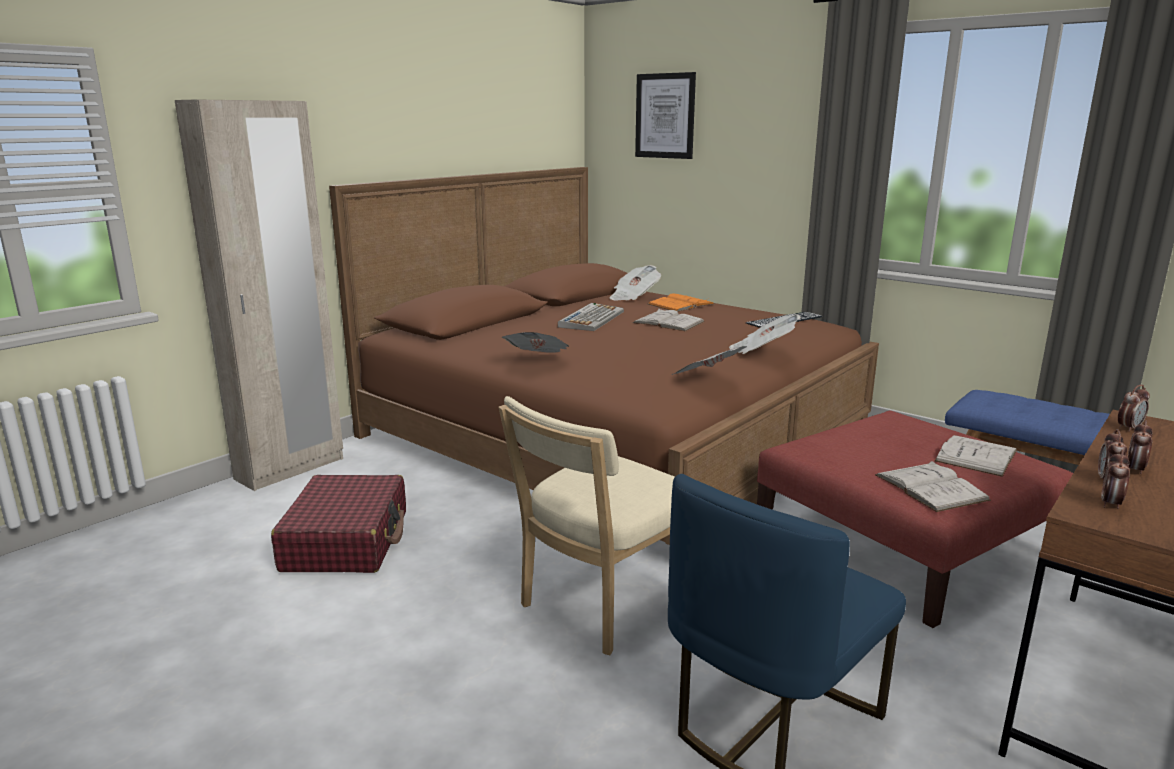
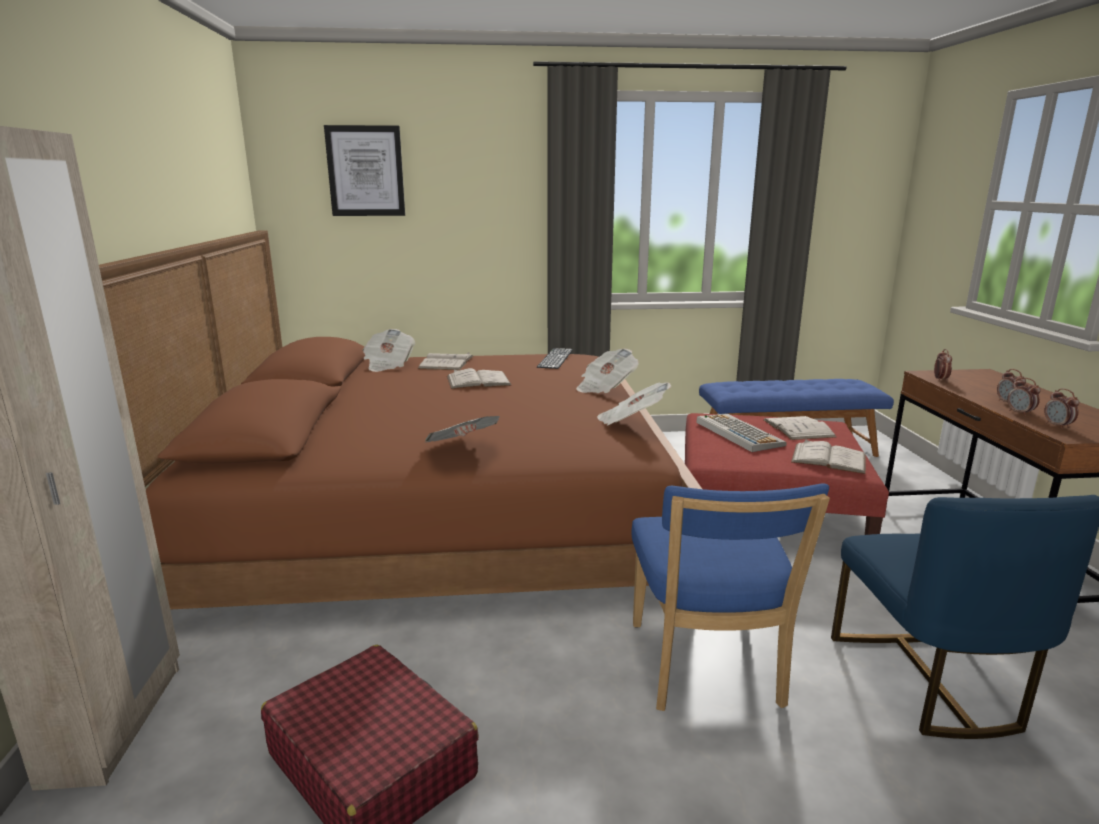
camera: 45 degrees left, 0 degrees up
(591, 319) = (404, 394): keyboard -> keyboard (737, 433)
(600, 606) = (706, 669): beige chair -> blue chair
(681, 304) = (446, 362): orange book -> white book

